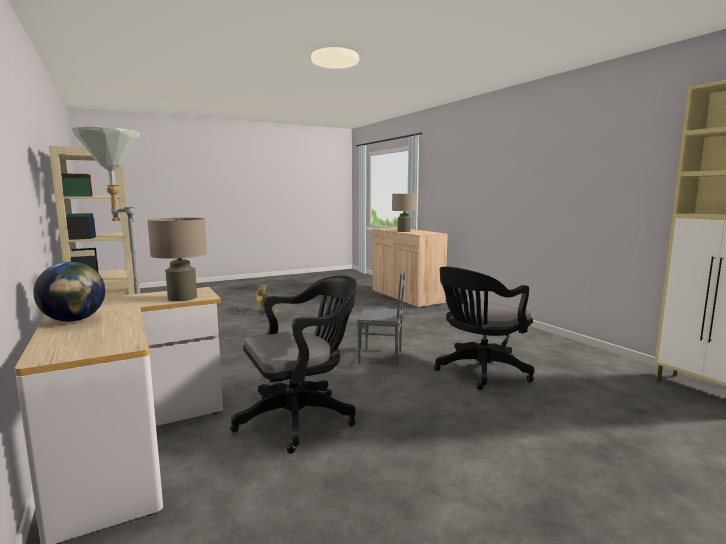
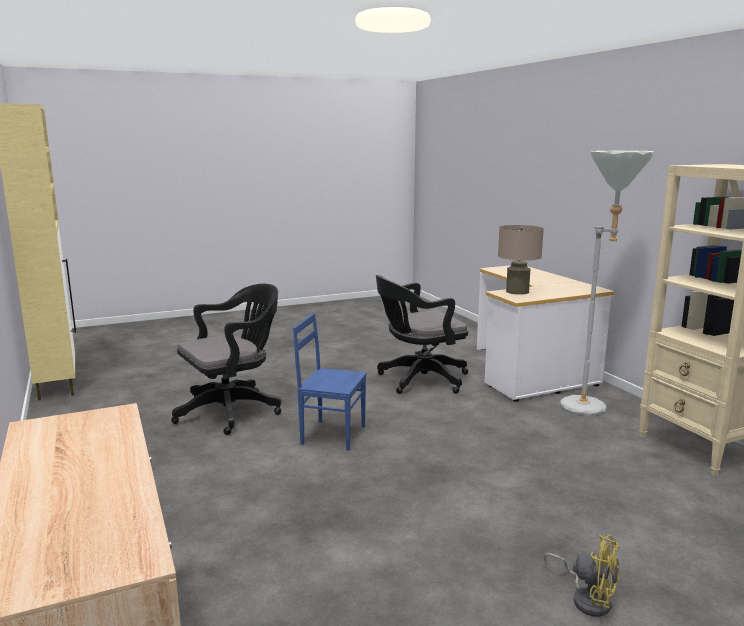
camera: 175 degrees left, 5 degrees up
(74, 320) = (553, 279): globe -> none
(381, 357) = (332, 434): grey chair -> blue chair
(404, 231) = (108, 468): beige table lamp -> none

